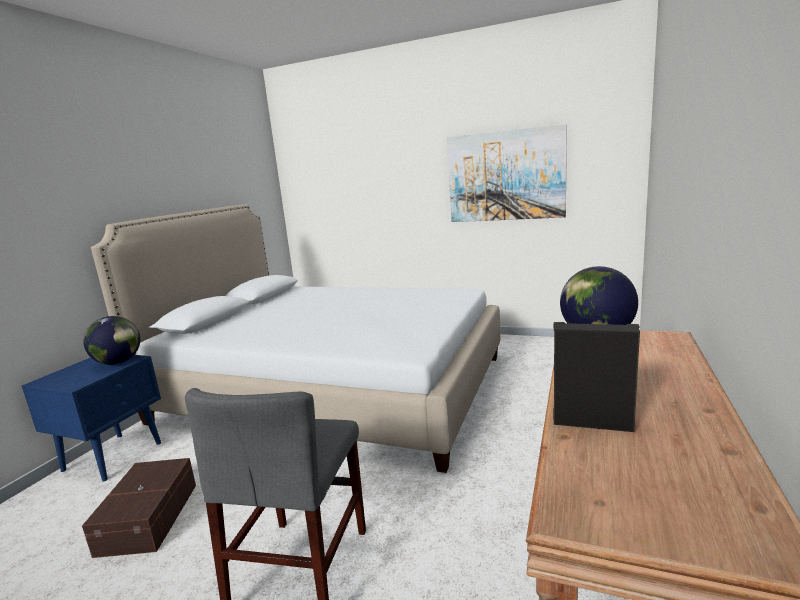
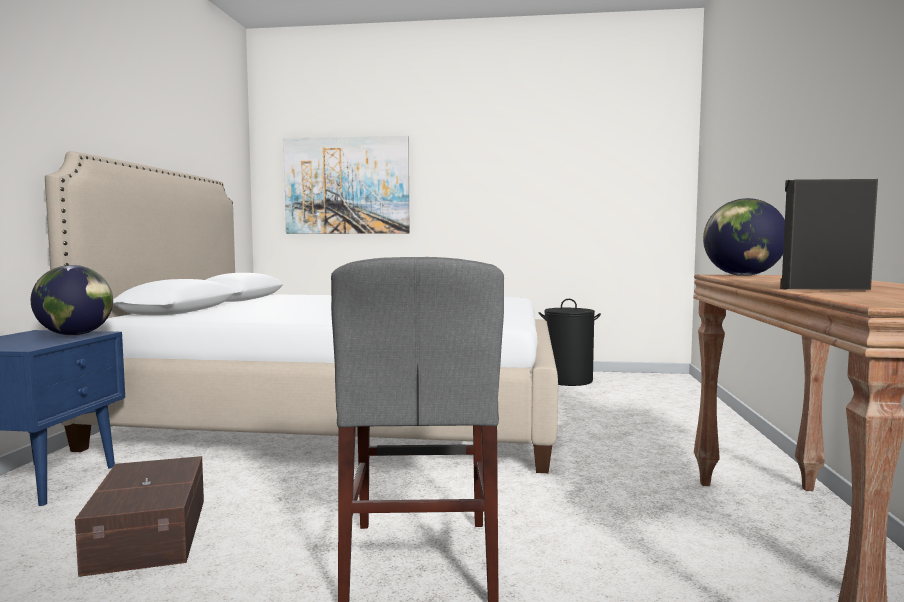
camera: 15 degrees left, 10 degrees down
(505, 176) = (545, 178): picture -> picture (347, 185)
(524, 349) = (568, 380): none -> black laundry basket

